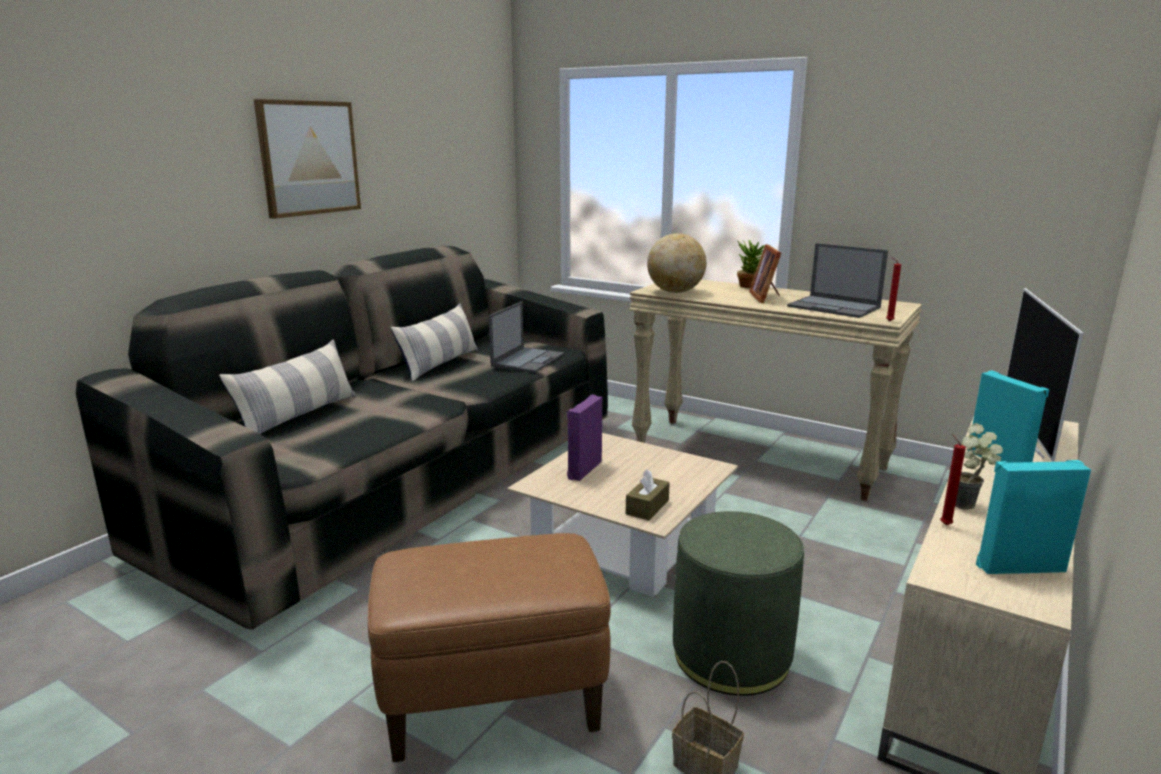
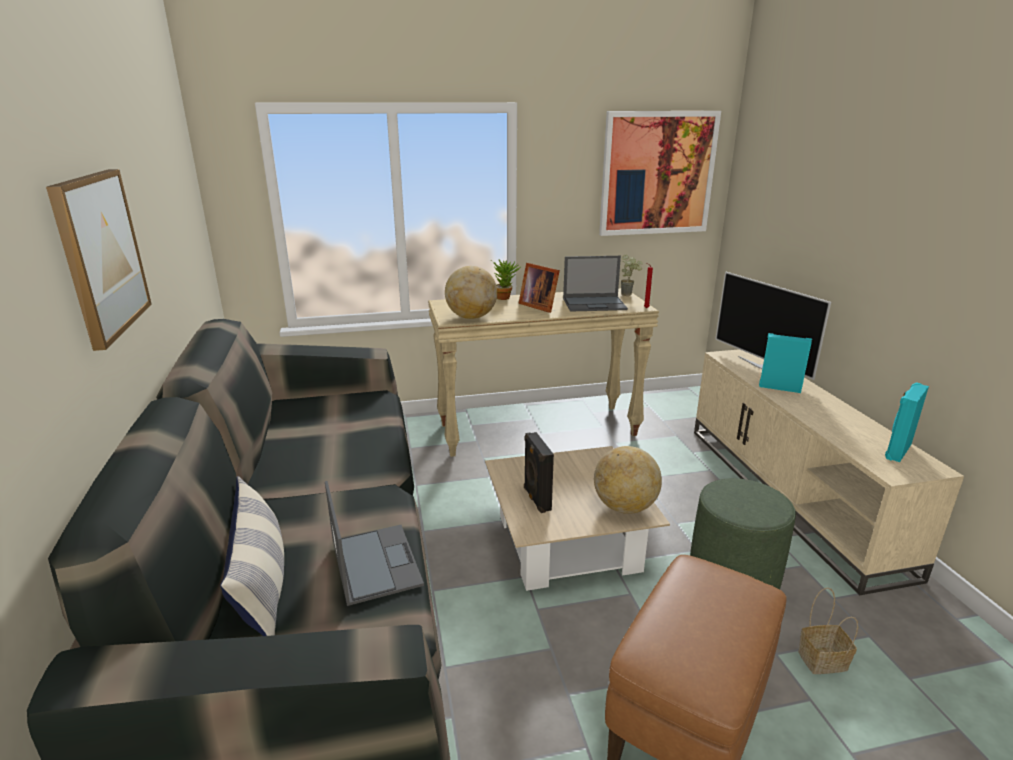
camera: 45 degrees left, 5 degrees up
(440, 364) = (286, 453): pillow -> none
(528, 360) = (365, 416): laptop -> laptop (375, 562)
(583, 469) = (536, 499): purple speaker -> black speaker
(647, 507) = (625, 507): brown tissue box -> globe
(944, 524) = (836, 441): red candle -> none
(970, 507) = (823, 424): potted plant -> potted plant (629, 294)
(1005, 149) = (657, 173): none -> picture

